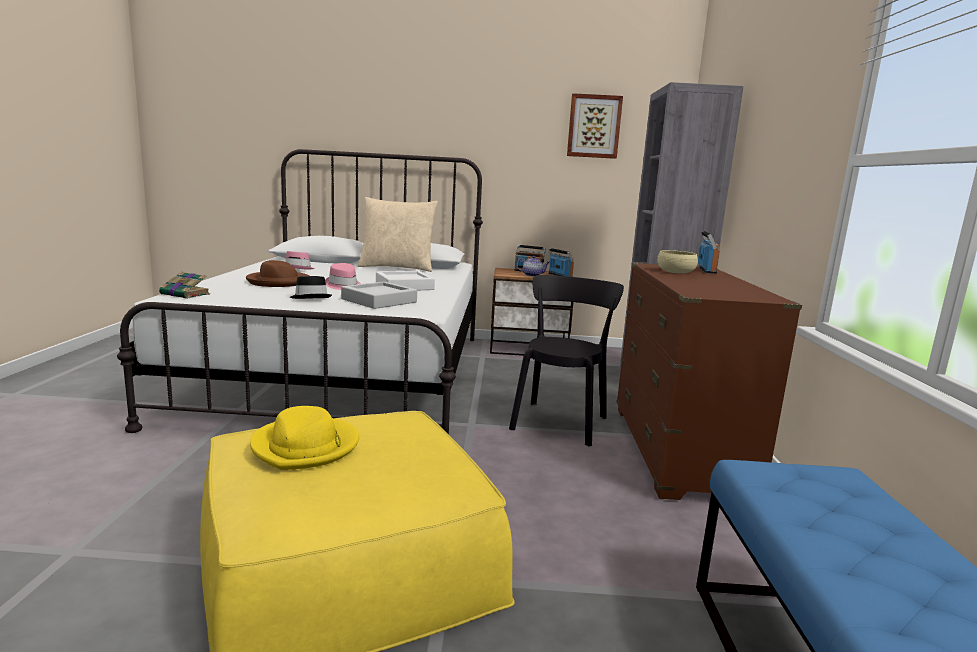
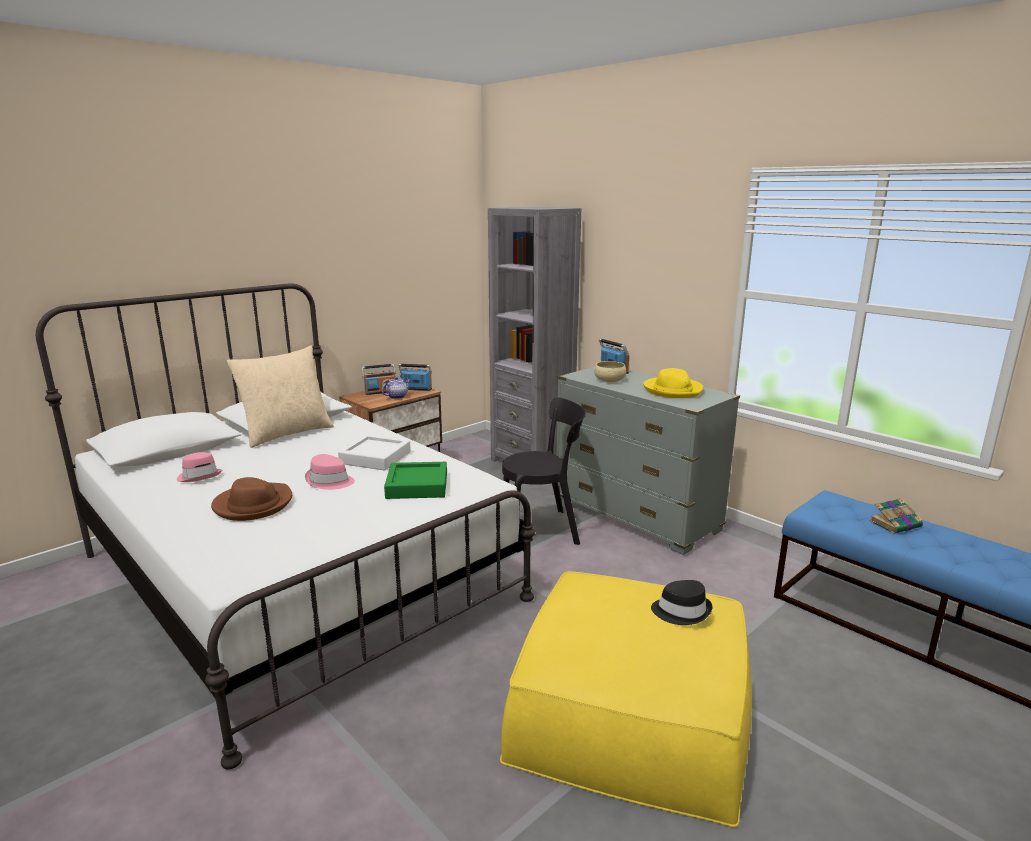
camera: 45 degrees left, 5 degrees up
(186, 294) = (233, 568): book -> book (896, 524)
(306, 447) = (608, 641): yellow hat -> yellow hat (673, 390)
(310, 297) = (356, 510): black hat -> black hat (681, 611)
(379, 301) = (417, 486): grey tray -> green tray
(560, 421) = (542, 529): black chair -> black chair turned 105 degrees clockwise
(594, 126) = (408, 231): picture -> none
(677, 451) = (636, 516): brown dresser -> grey dresser

